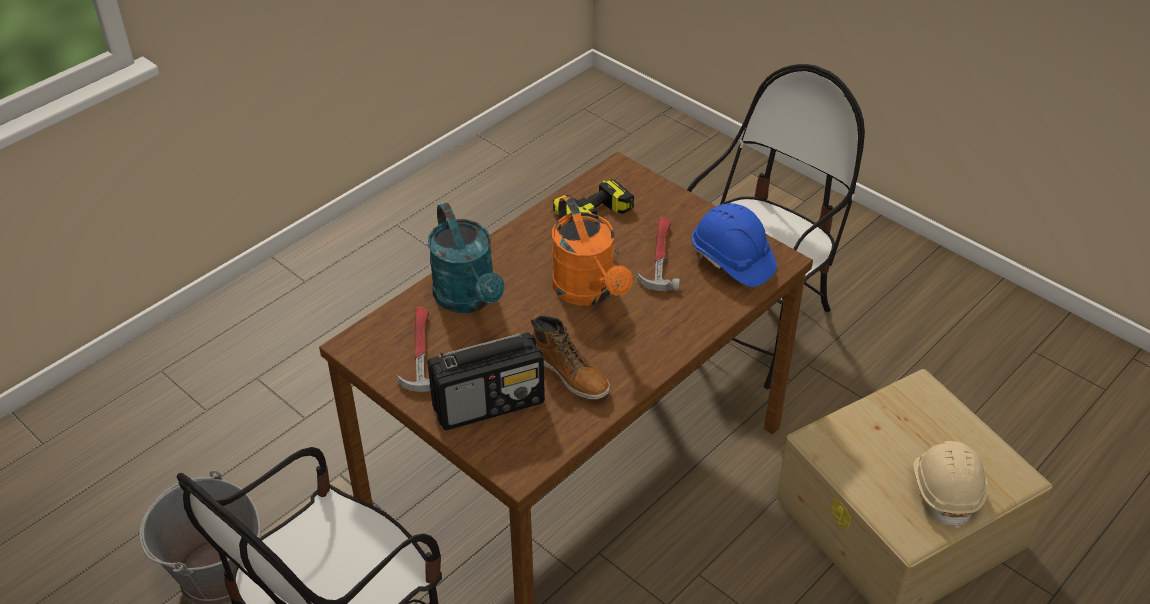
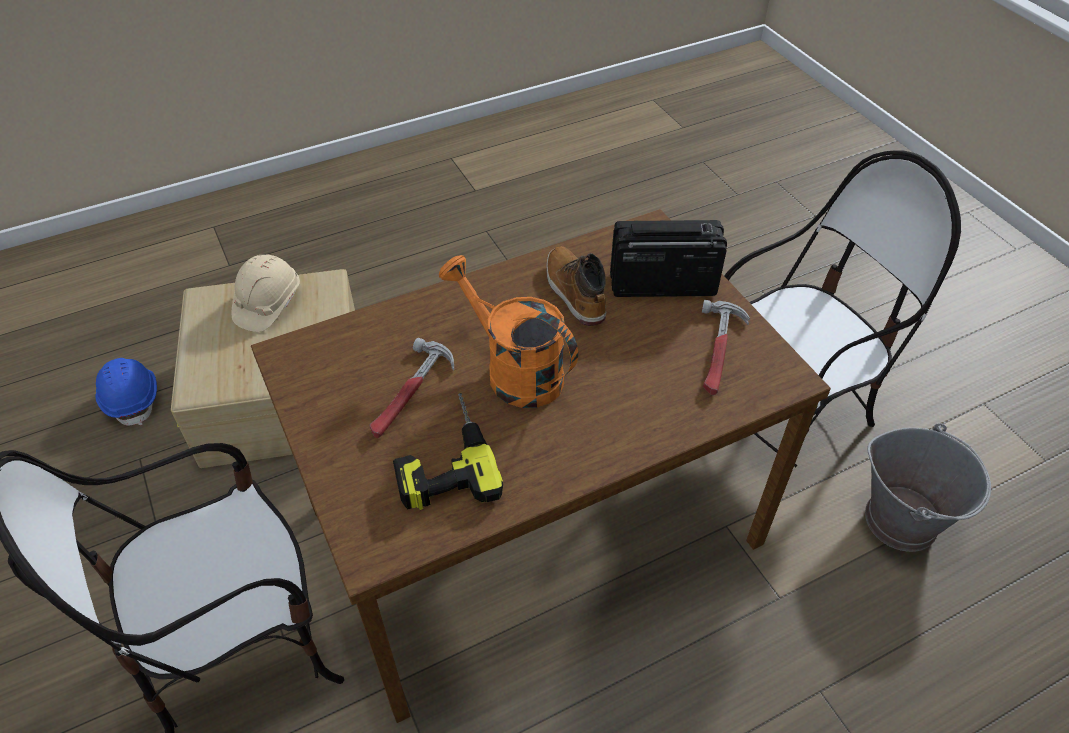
camera: 160 degrees left, 5 degrees up
(469, 299) = (651, 398): turquoise watering can -> none
(589, 292) = (514, 371): orange watering can -> orange watering can turned 45 degrees counterclockwise
(732, 260) = (335, 366): blue hard hat -> blue hard hat (133, 398)

